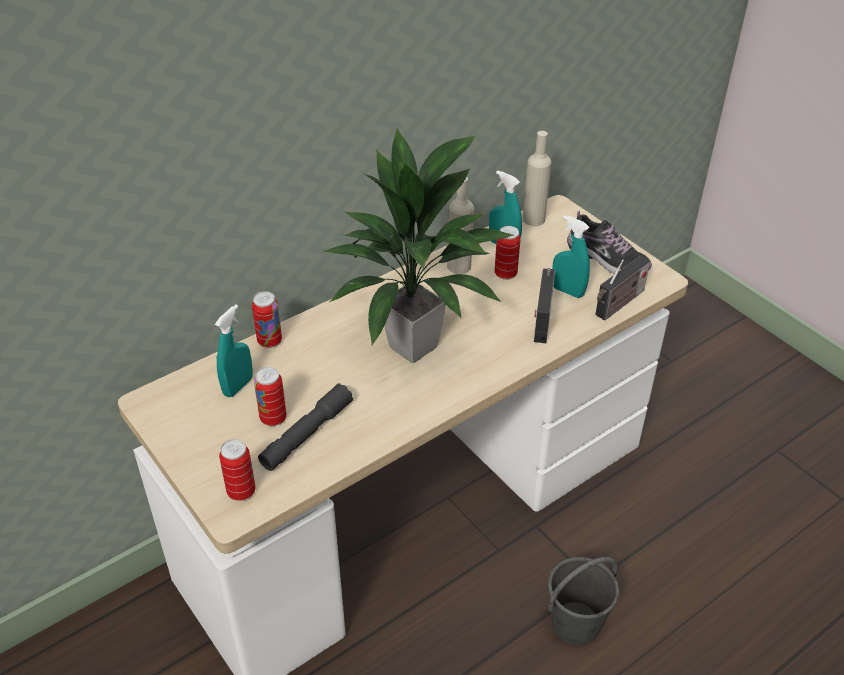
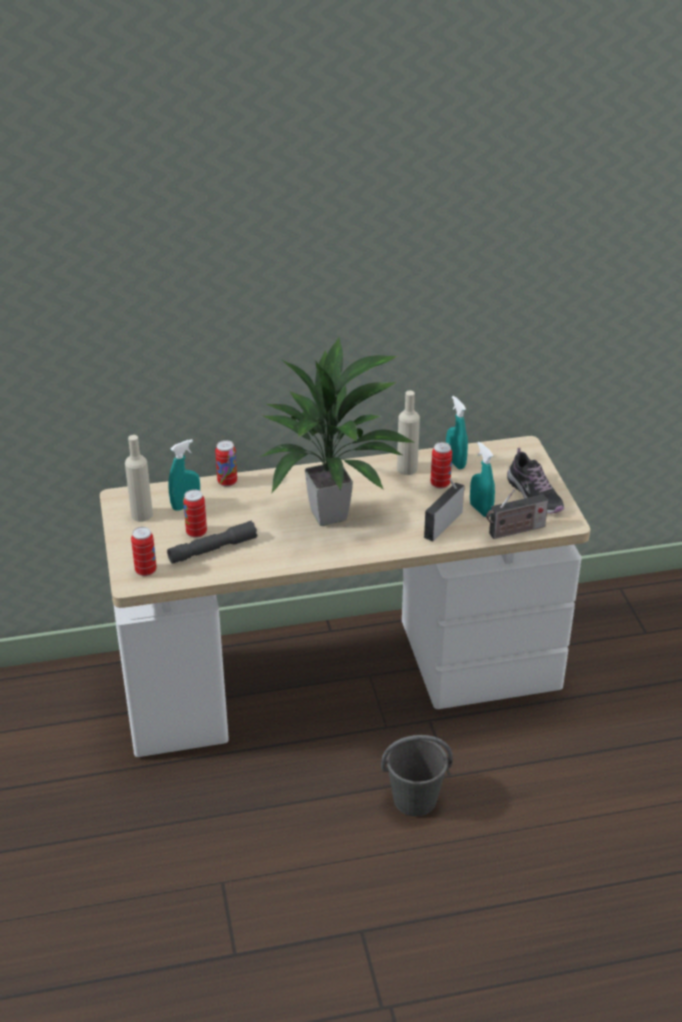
camera: 25 degrees right, 5 degrees down
(533, 219) = (496, 449): beige bottle -> beige bottle (142, 515)

